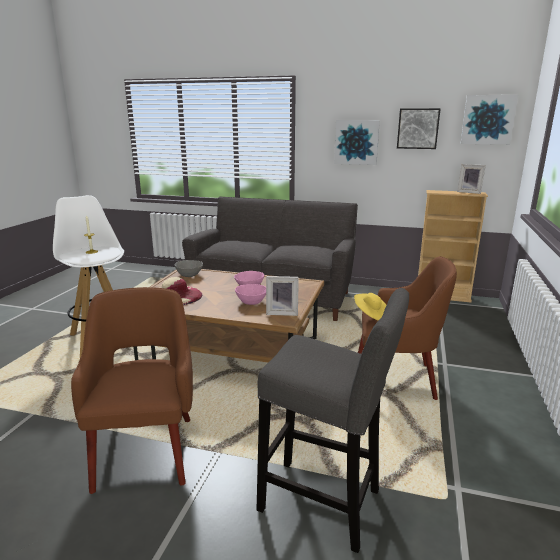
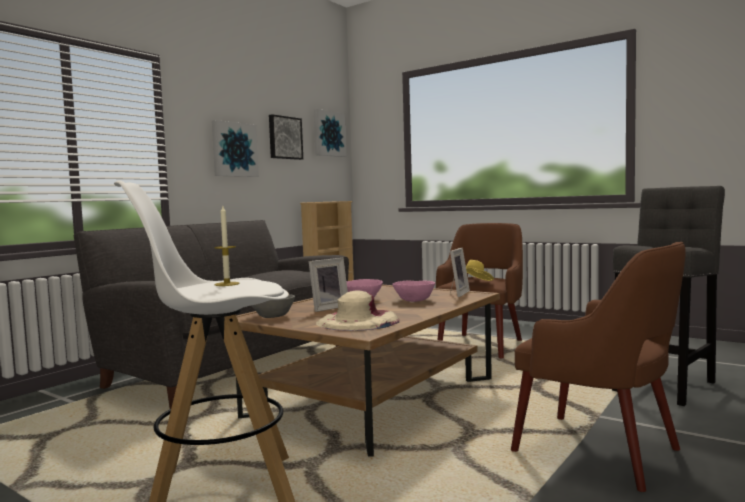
camera: 70 degrees left, 15 degrees down
(146, 450) = (599, 451): brown armchair -> brown armchair turned 150 degrees counterclockwise
(469, 192) = (333, 201): picture frame -> picture frame (328, 308)

